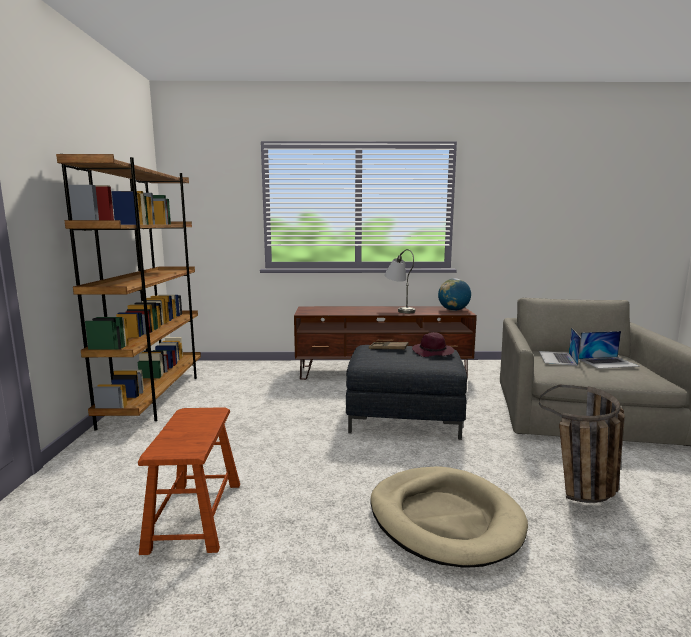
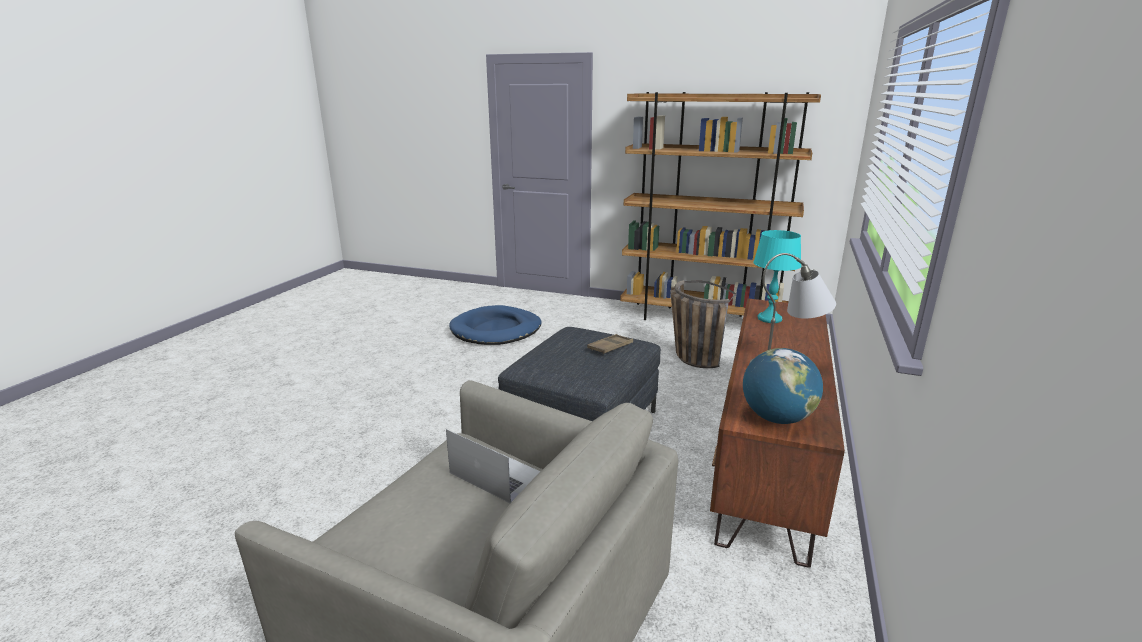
camera: 110 degrees right, 10 degrees up
(195, 515) = (496, 330): brown stool -> blue dog bed
(331, 312) = (770, 319): none -> turquoise table lamp
(433, 352) = (574, 367): purple hat -> none
(444, 519) = (407, 398): beige dog bed -> none
(582, 494) = (352, 474): basket -> basket (689, 355)
(608, 362) = (430, 516): laptop -> none

